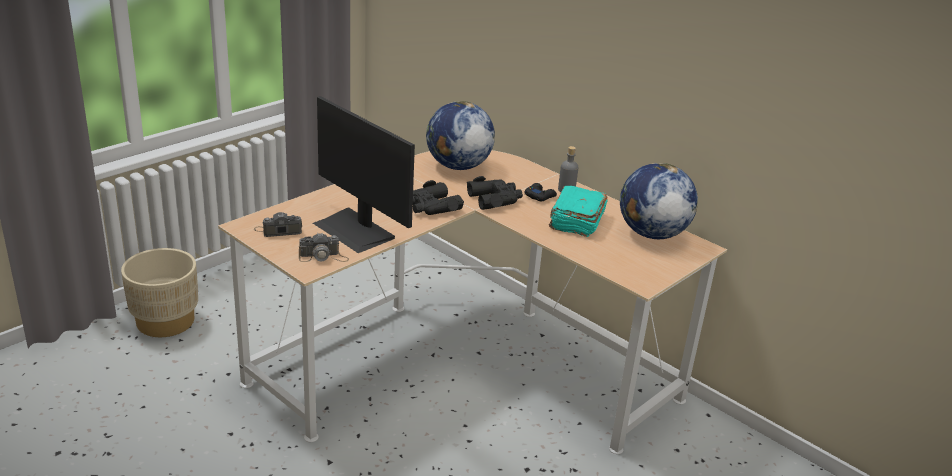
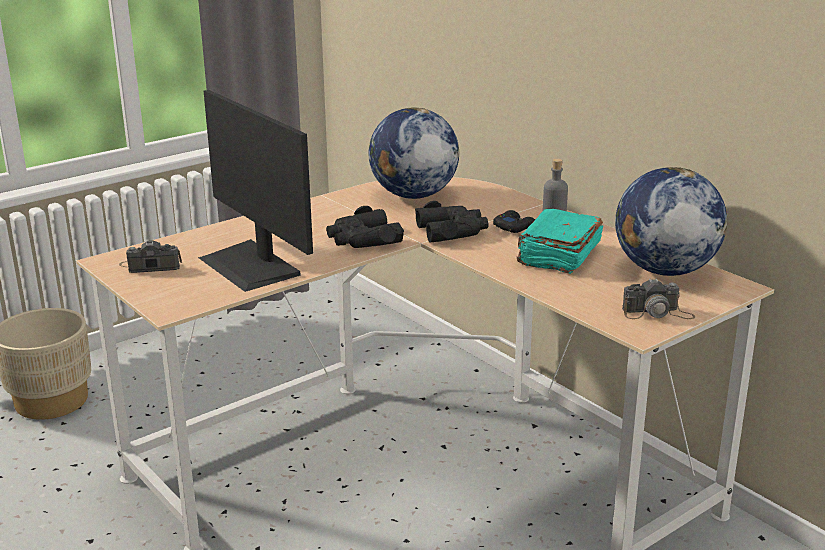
camera: 10 degrees right, 5 degrees down
(323, 257) = (196, 296): camera -> camera (657, 313)

